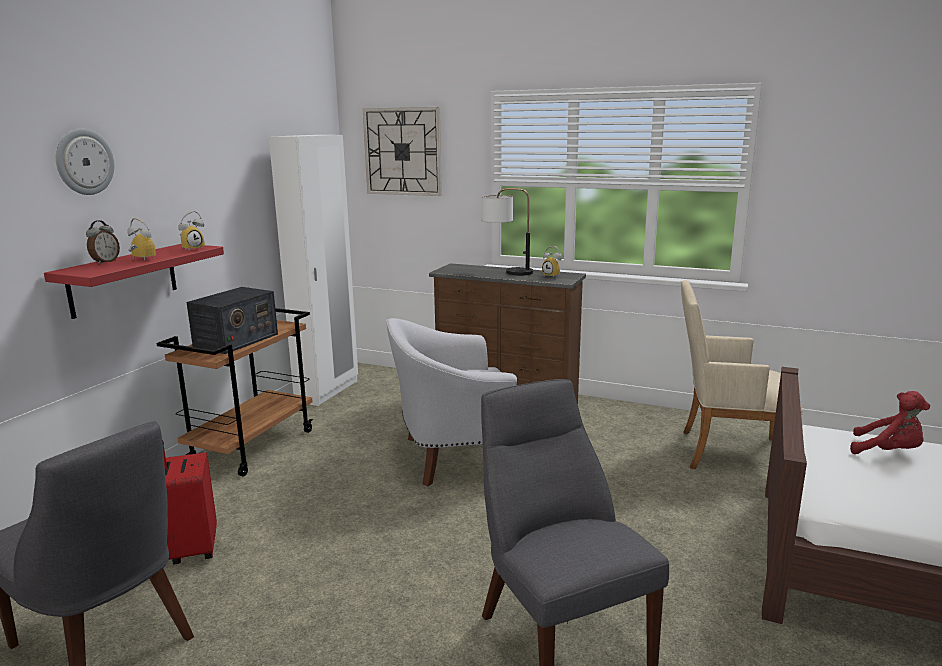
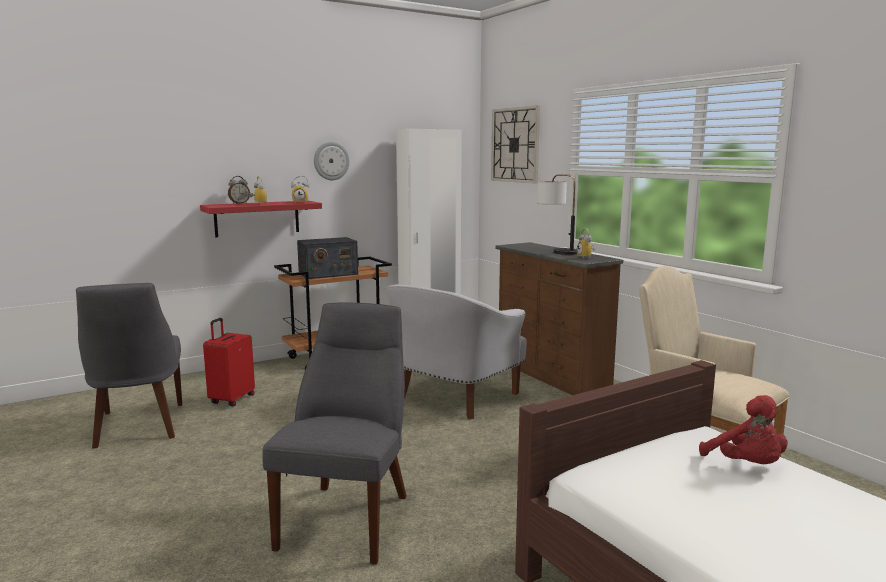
camera: 35 degrees right, 5 degrees down
(84, 162) = (237, 138): wall clock -> wall clock (331, 161)
(455, 456) = (453, 397): white armchair -> white armchair turned 75 degrees counterclockwise

